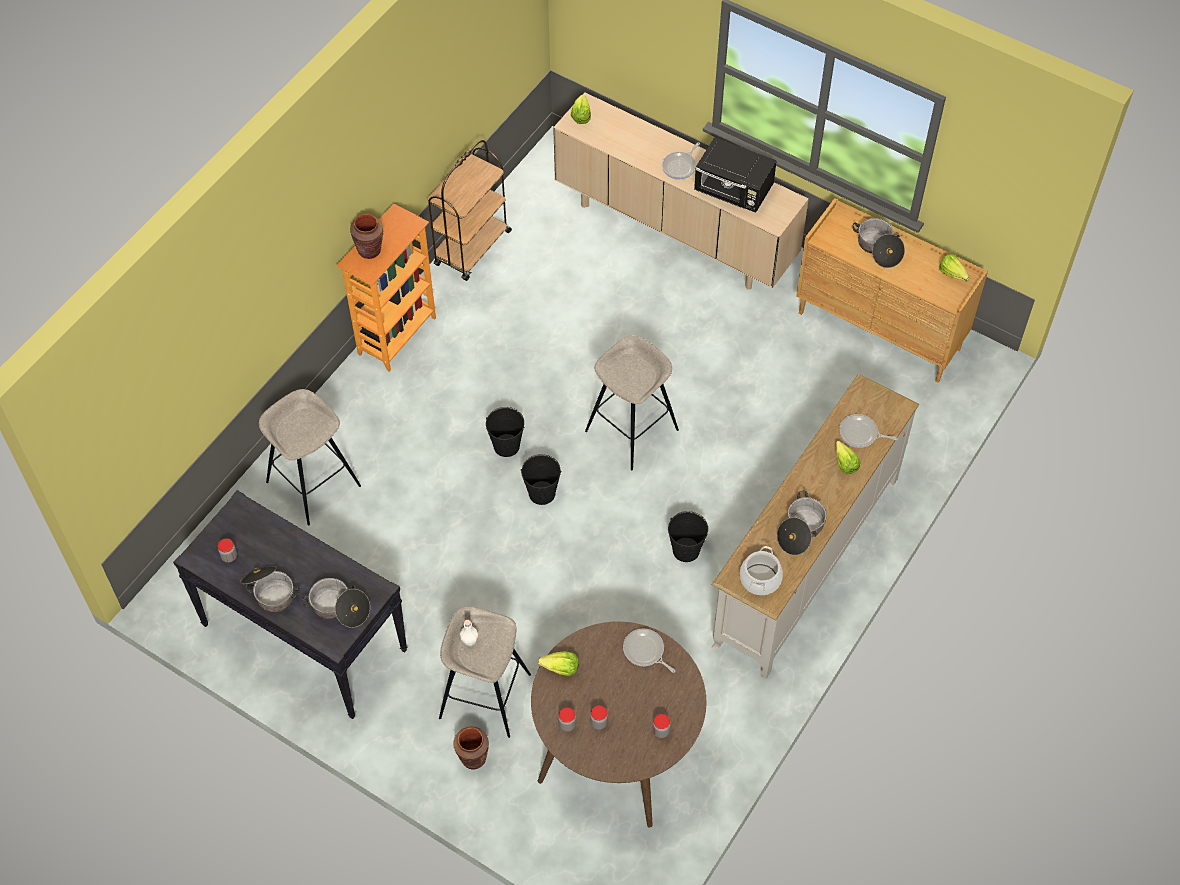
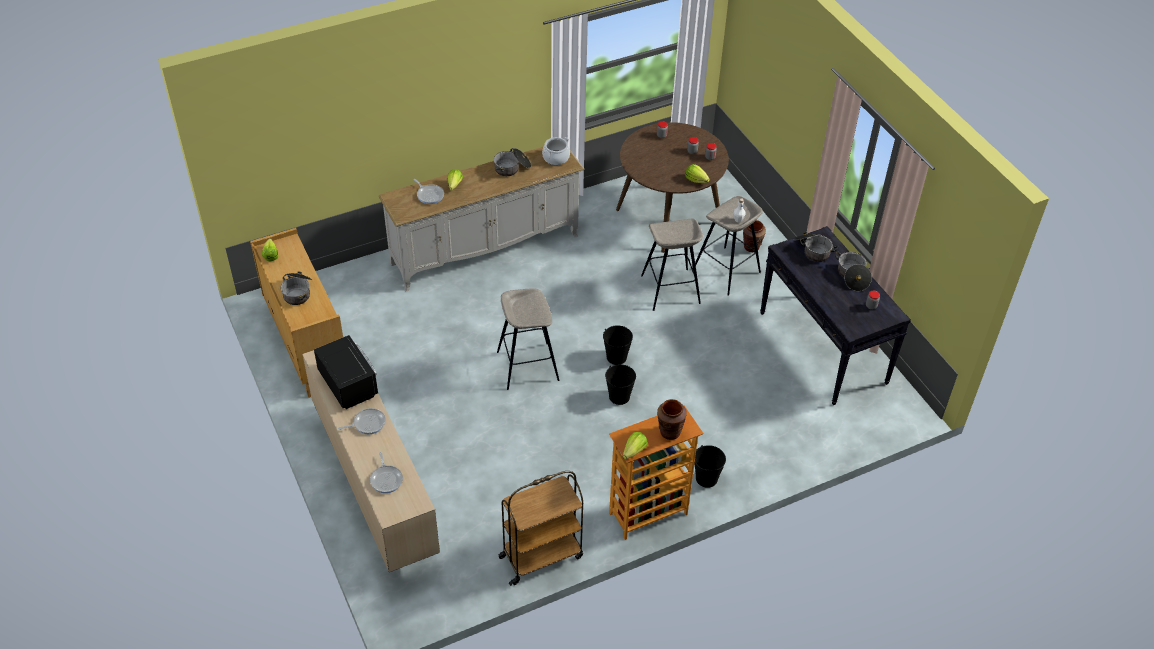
camera: 150 degrees left, 10 degrees down
(313, 483) = (770, 436): grey stool -> grey stool (670, 289)
(581, 116) = (404, 507): lettuce -> lettuce (634, 451)
(645, 651) = (643, 168): frying pan -> frying pan (386, 479)
(686, 550) = (551, 286): black bucket -> black bucket (706, 478)

